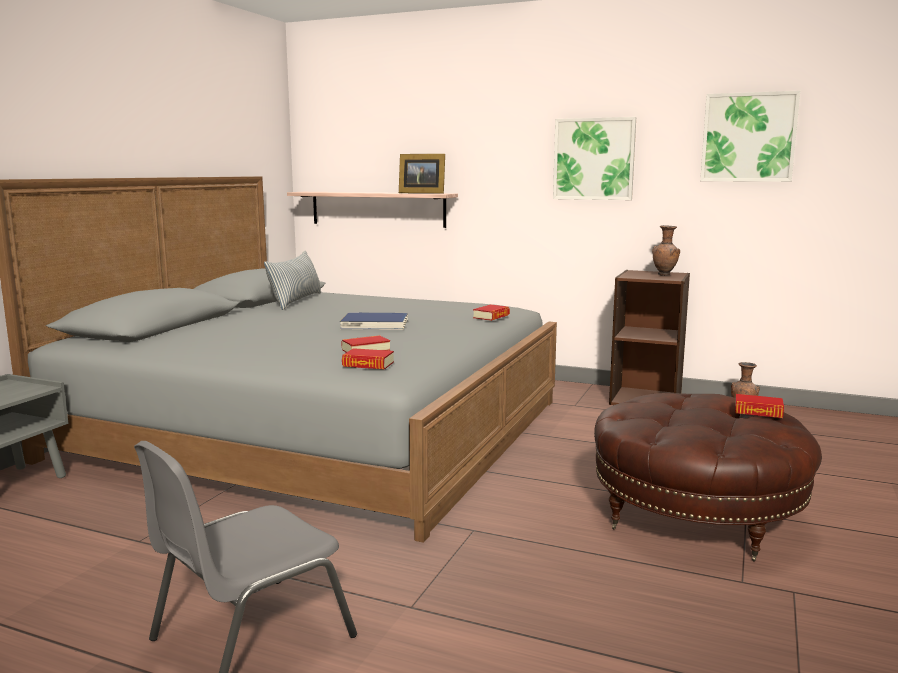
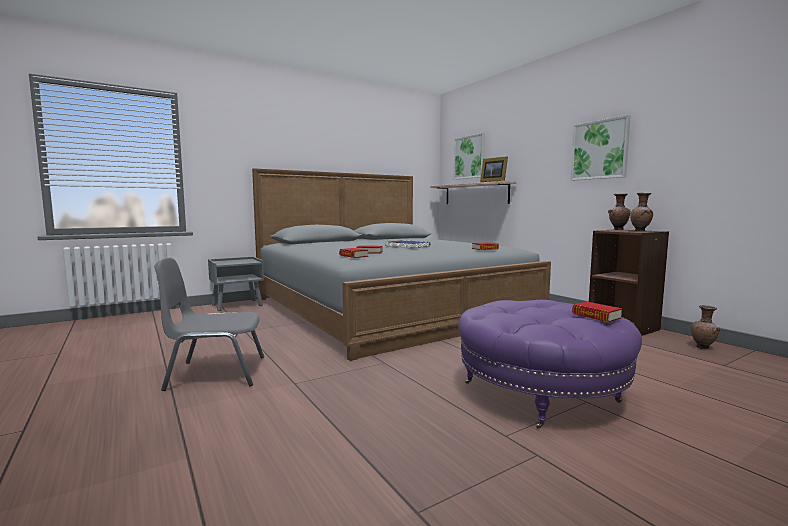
camera: 35 degrees right, 5 degrees down
(296, 301) = (401, 239): pillow -> none
(632, 272) = (618, 229): none -> brown vase
(695, 515) = (540, 392): brown ottoman -> purple ottoman
(748, 137) = (724, 117): picture -> picture (469, 157)

